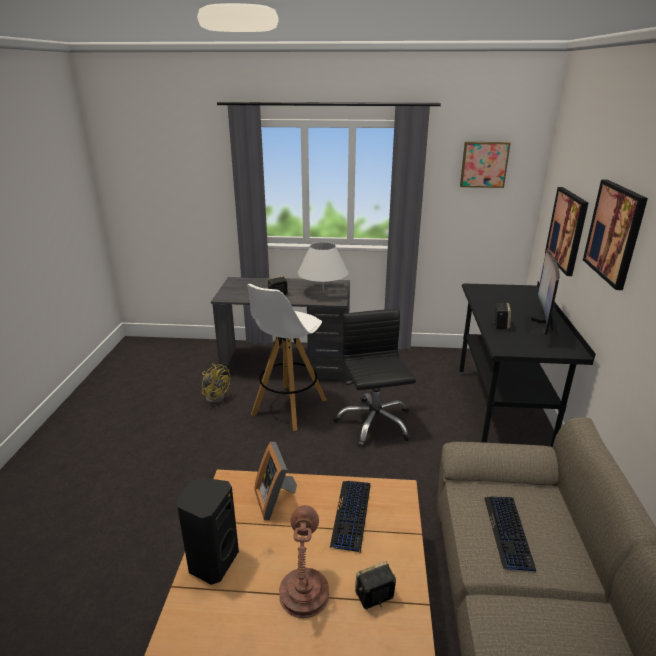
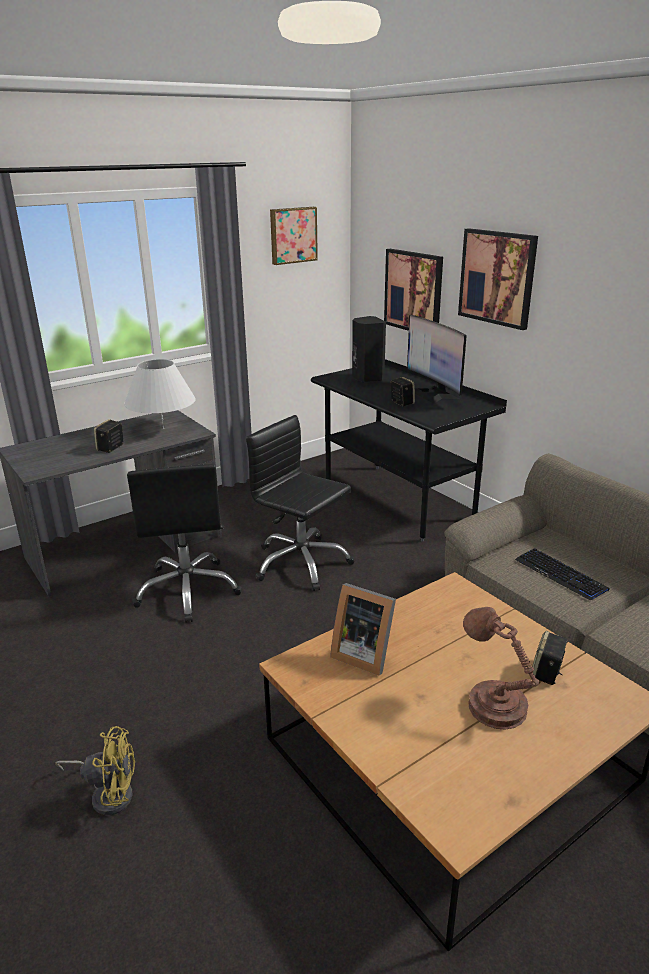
camera: 40 degrees left, 0 degrees up
(212, 561) = (383, 740): black speaker -> black speaker (367, 378)
(215, 396) = (73, 621): yellow fan -> yellow fan (108, 793)
(288, 407) = (188, 590): white stool -> black office chair
(351, 515) = (445, 626): keyboard -> none

